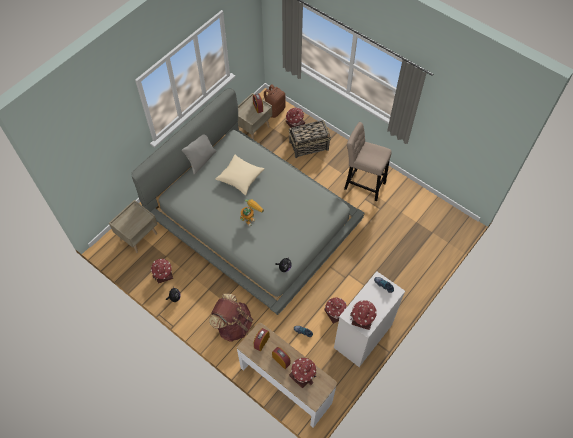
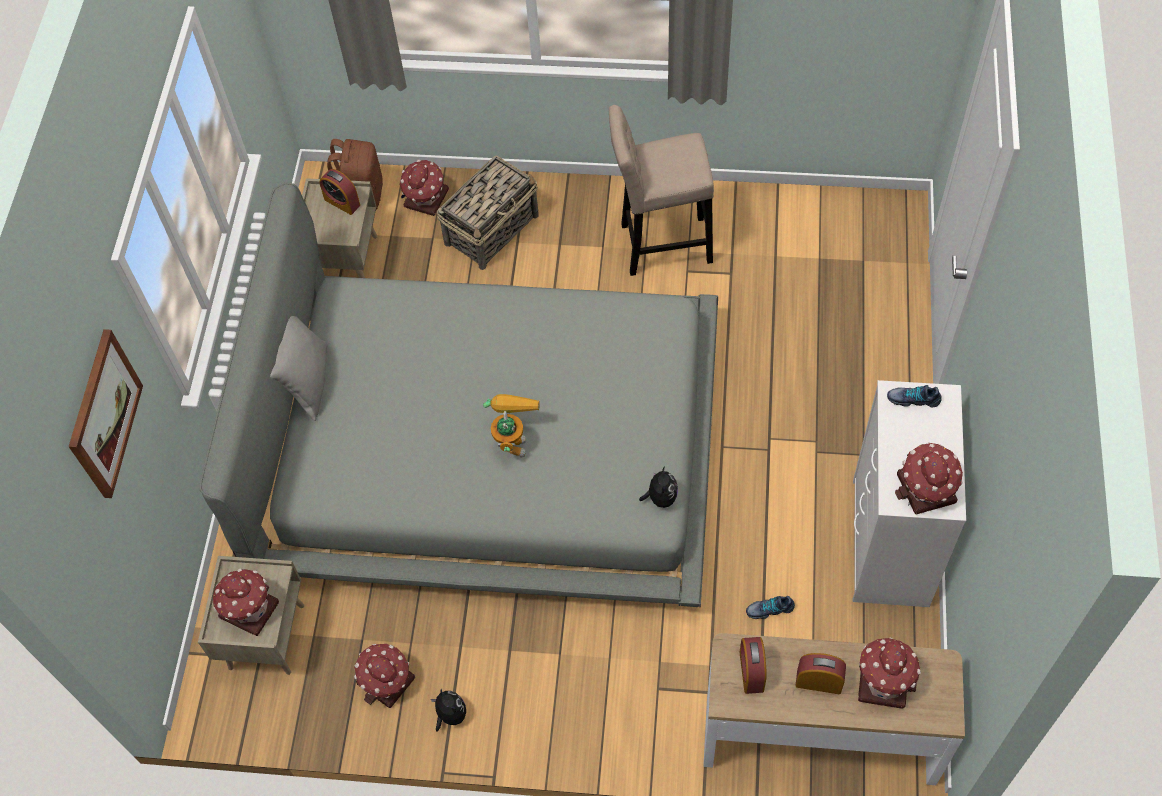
camera: 30 degrees left, 0 degrees up
(105, 128) = (103, 414): none -> picture
(233, 325) = (619, 689): brown backpack -> none
(240, 178) = (423, 369): beige pillow -> none
(335, 312) = (802, 530): toy house -> toy house (248, 609)

